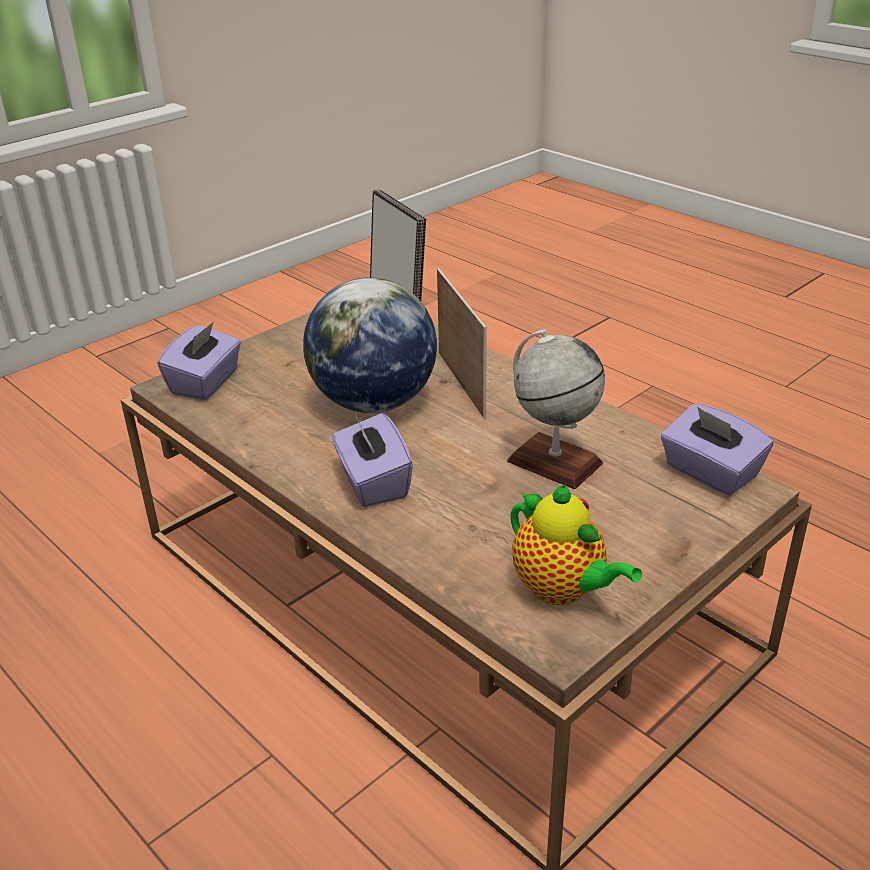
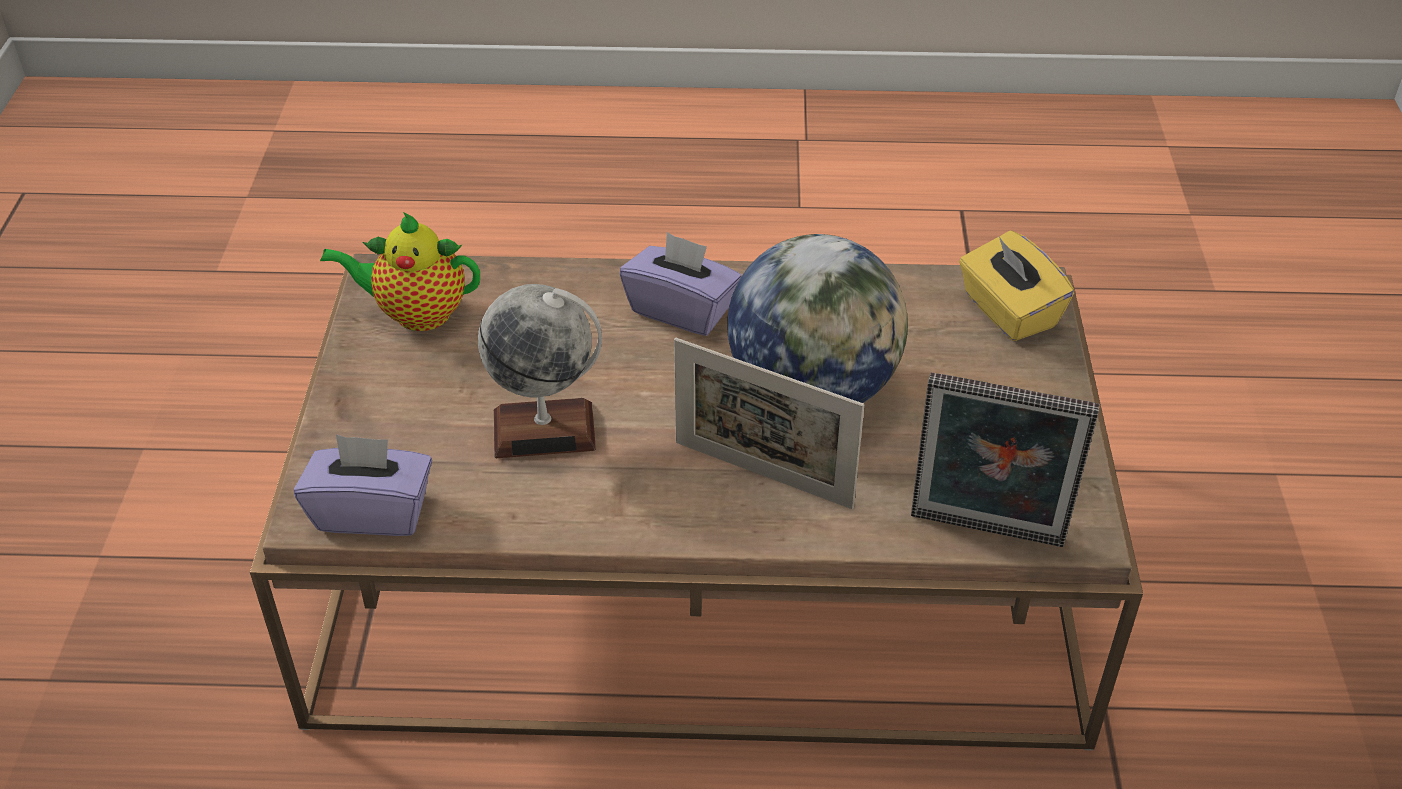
camera: 135 degrees right, 10 degrees up
(206, 383) = (1008, 311): purple tissue box -> yellow tissue box

